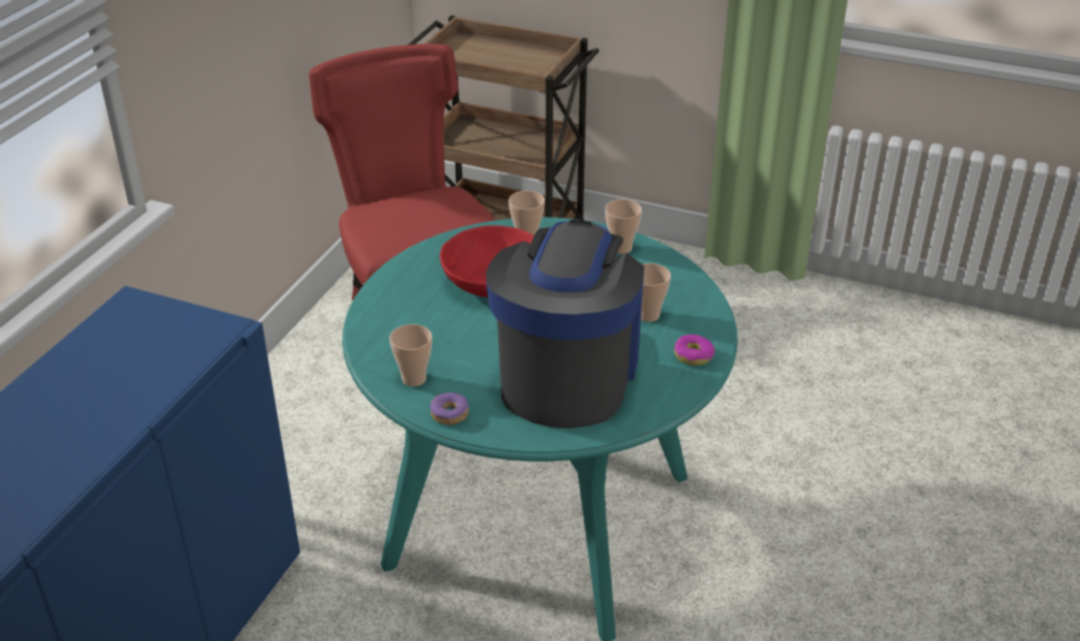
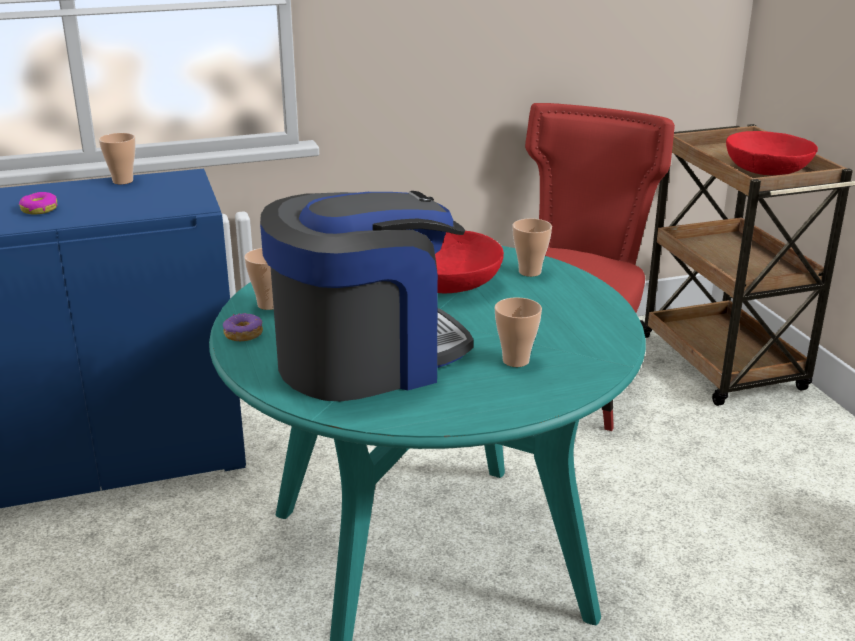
camera: 50 degrees right, 10 degrees down
(519, 60) = (767, 170): none -> red bowl
(621, 248) = (594, 311): cup -> cup (123, 181)
(693, 355) = (491, 405): donut -> donut (39, 209)

